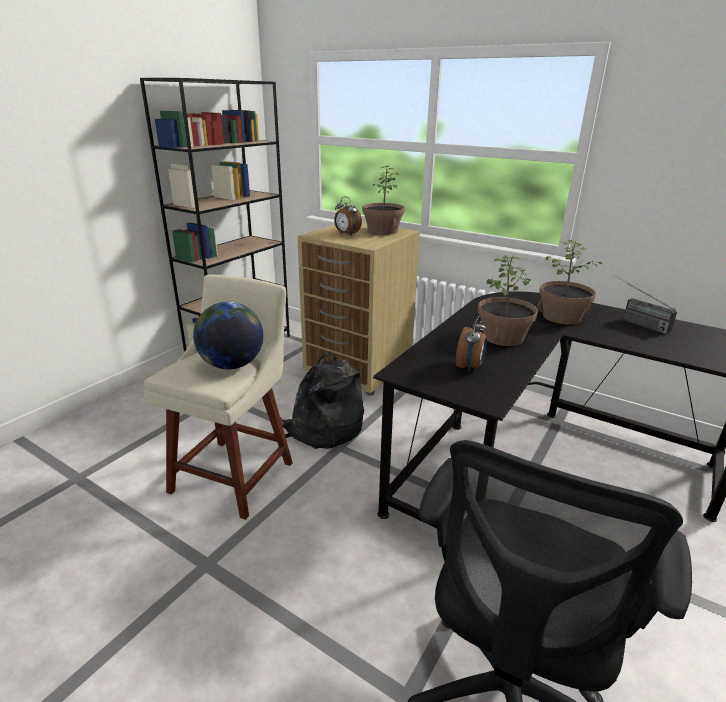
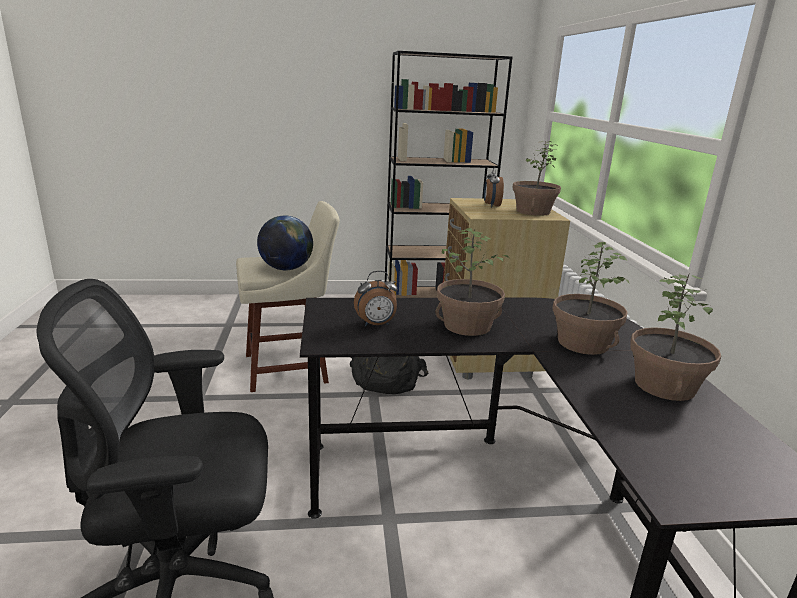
camera: 50 degrees right, 5 degrees down
(633, 322) = (665, 386): radio -> potted plant

